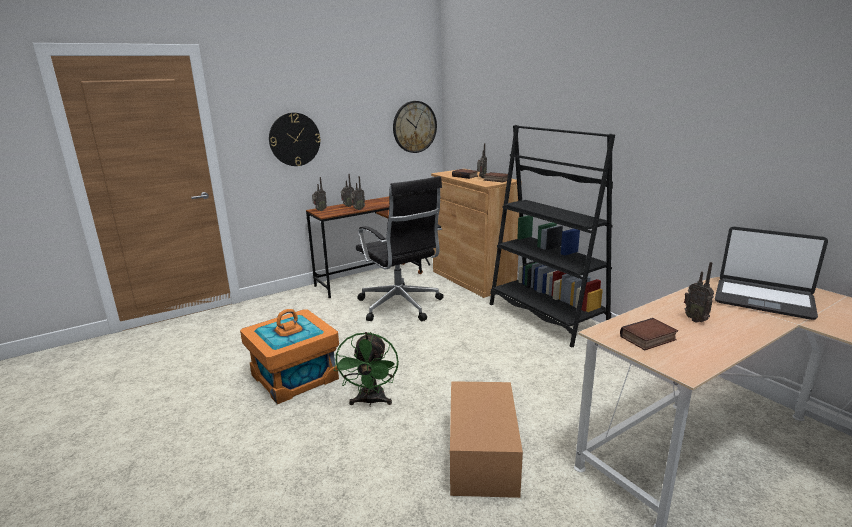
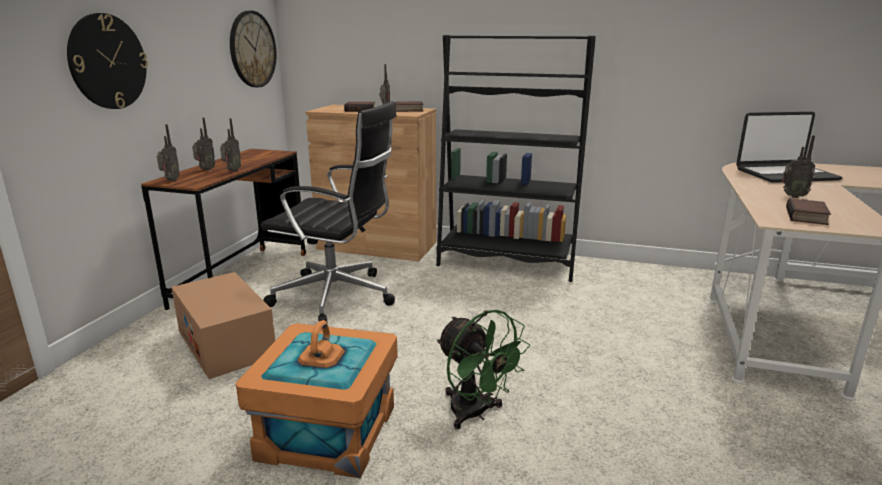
camera: 40 degrees left, 0 degrees up
(482, 455) = (660, 409): cardboard box -> cardboard box (226, 343)

